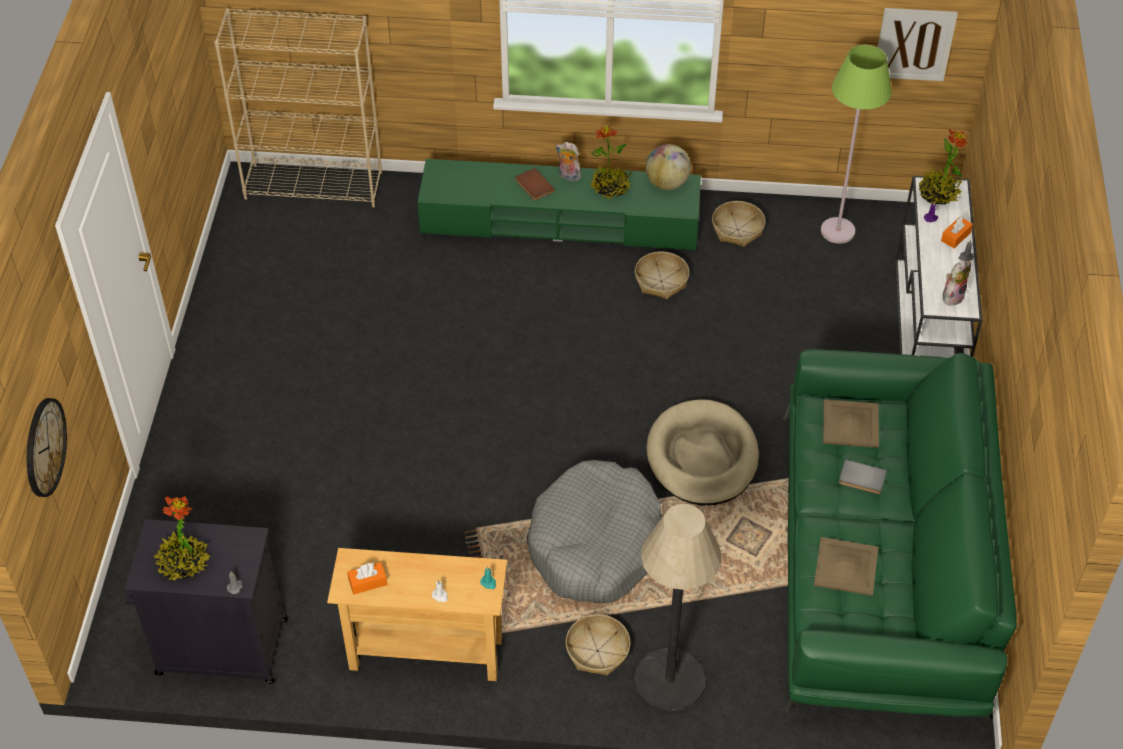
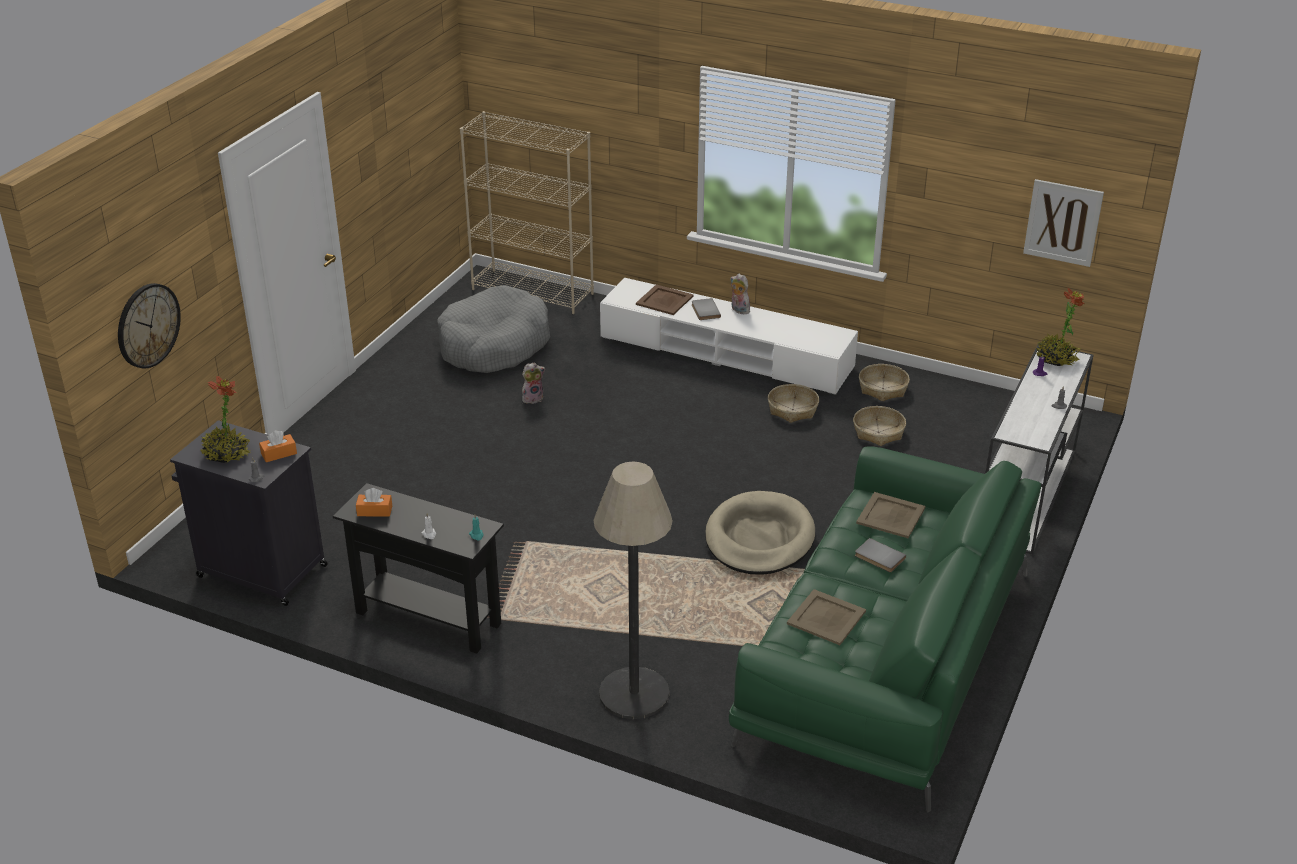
camera: 20 degrees right, 15 degrees down
(426, 653) = (428, 618): beige console table -> black console table
(484, 181) = (664, 300): none -> brown tray
(533, 186) = (704, 311): brown book -> grey book
(560, 221) = (726, 353): green tv stand -> white tv stand
(595, 544) = (624, 577): grey dog bed -> grey dog bed (493, 345)
(597, 650) = (581, 654): basket -> basket (878, 432)
(610, 187) = (771, 324): potted plant -> none
(667, 183) = (824, 330): globe -> none
(837, 231) = (977, 408): green floor lamp -> none
(952, 296) = (1030, 430): plush toy -> plush toy (533, 398)
(955, 237) = (1057, 390): orange tissue box -> orange tissue box (279, 453)

